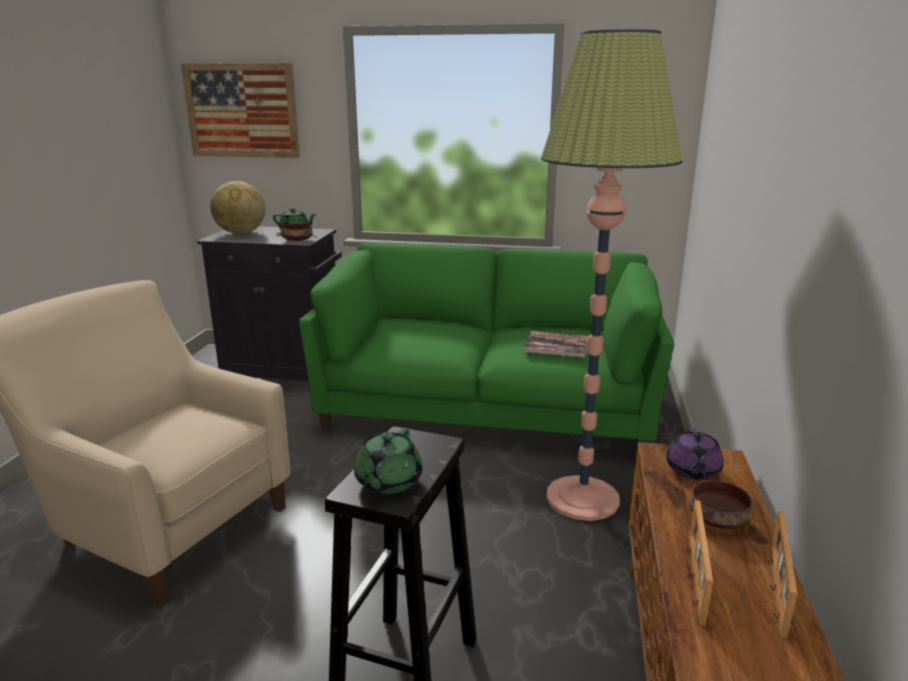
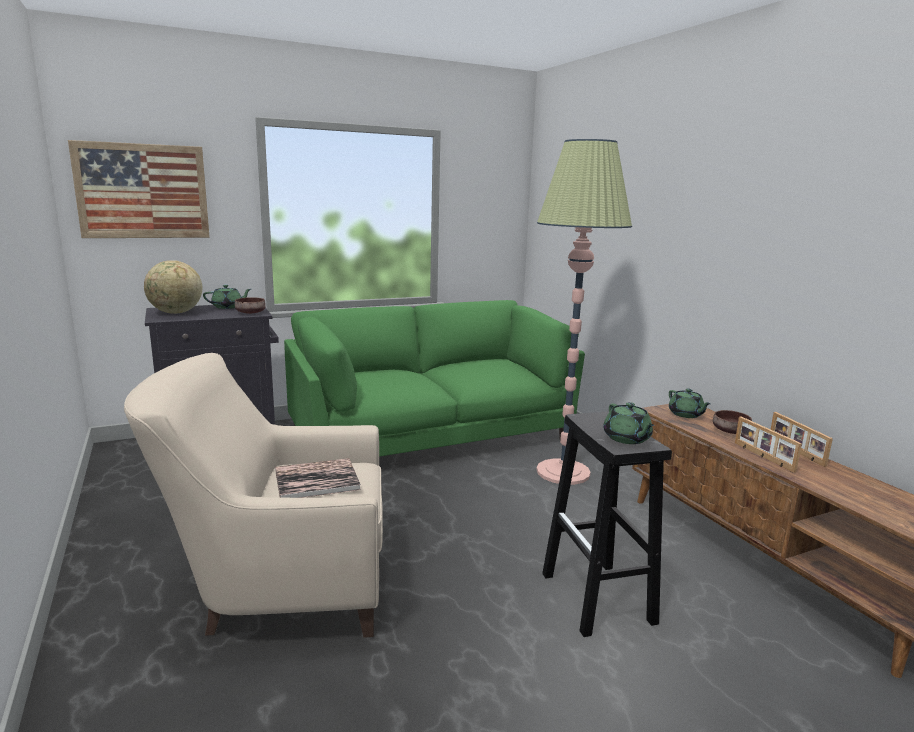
camera: 35 degrees left, 5 degrees down
(557, 345) = (494, 371): book -> book (316, 480)
(692, 471) = (686, 414): purple teapot -> green teapot

